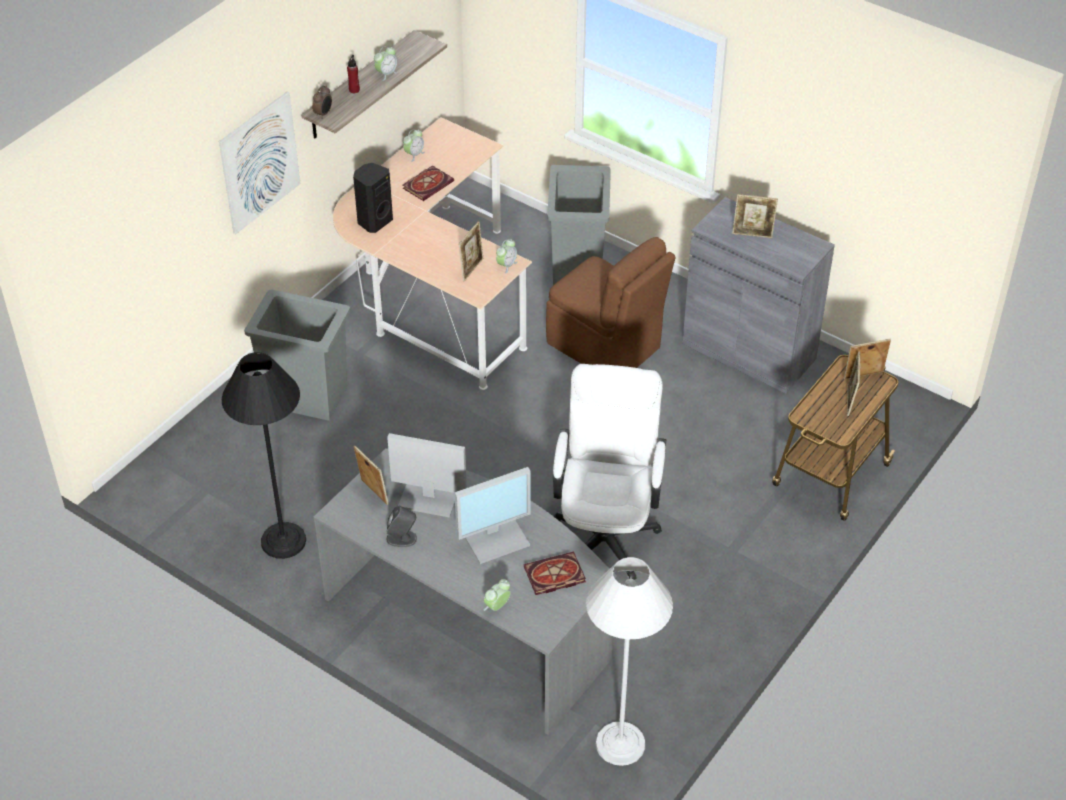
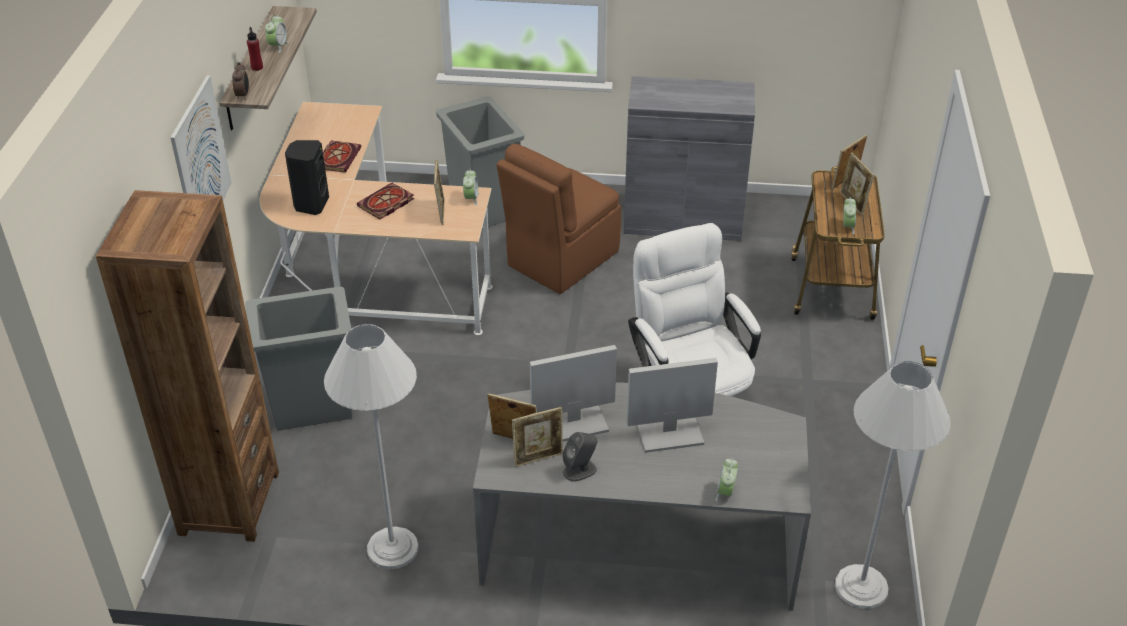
camera: 30 degrees left, 5 degrees down
(193, 451) = (229, 503): none -> brown bookcase
(283, 541) = (392, 548): black floor lamp -> white floor lamp
(414, 154) = (303, 138): alarm clock -> alarm clock (847, 227)
(495, 536) = (666, 430): monitor -> monitor turned 135 degrees counterclockwise
(553, 576) = (751, 442): book -> book (385, 204)
(605, 347) = (561, 260): brown chair -> brown chair turned 120 degrees clockwise
(752, 234) = (682, 96): picture frame -> picture frame (538, 458)

